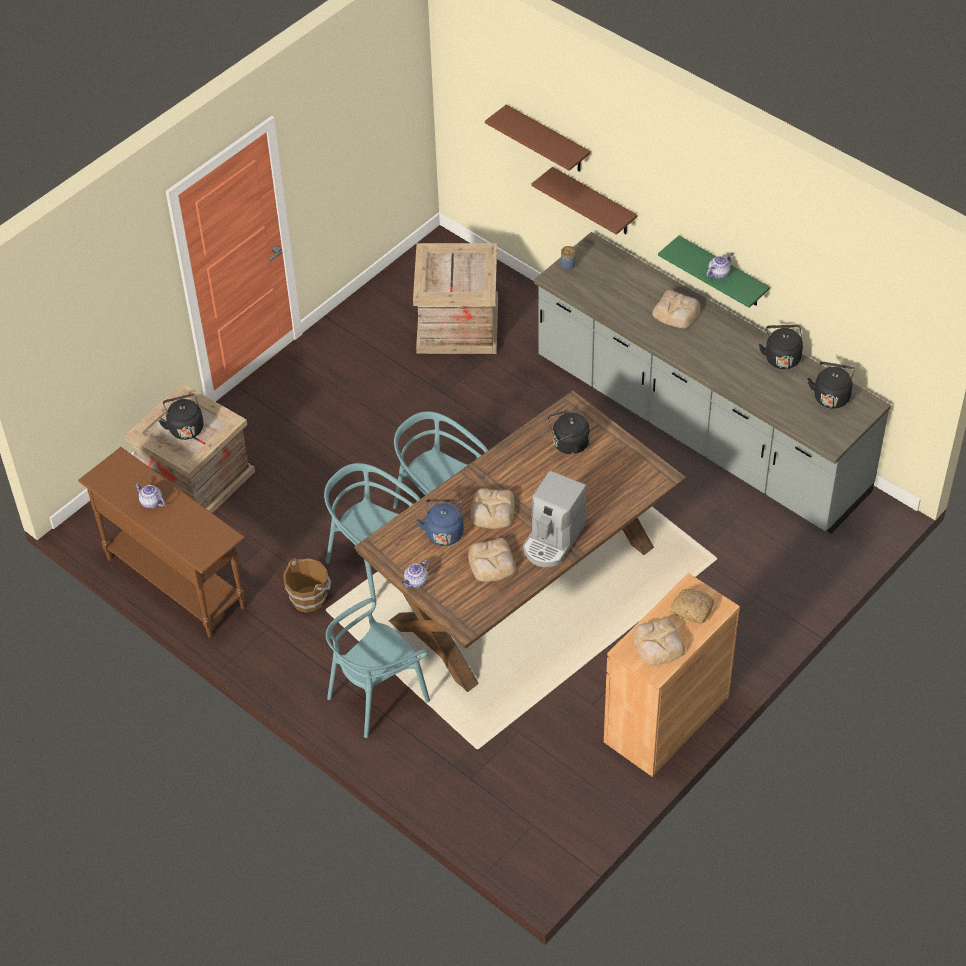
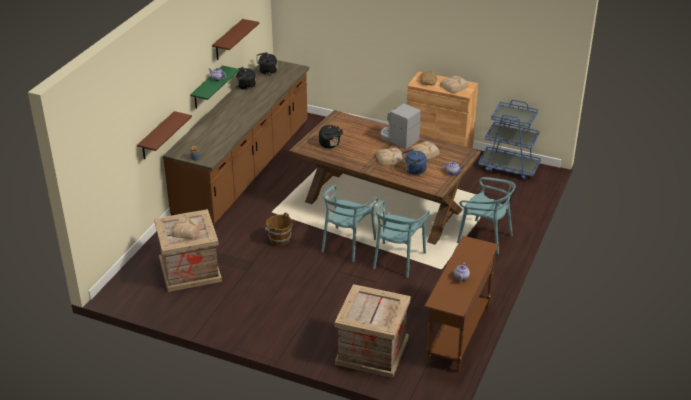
camera: 110 degrees left, 15 degrees down
(185, 427) = (372, 311): black kettle -> none
(309, 598) = (436, 277): brown bucket -> brown bucket (279, 239)
(548, 140) = (132, 129): brown shelf -> brown shelf (228, 40)
(552, 540) = (398, 138): coffee machine -> coffee machine turned 150 degrees counterclockwise
(569, 815) = (509, 168): none -> blue cart
(676, 313) = (223, 119): bread -> bread (187, 230)
(699, 427) = (245, 170): grey counter -> brown counter

